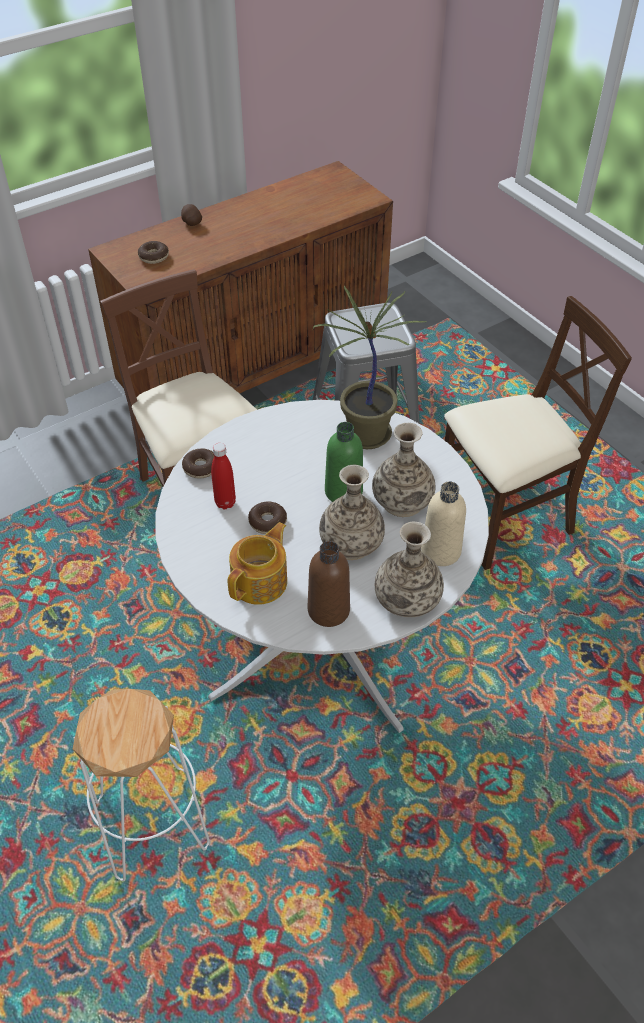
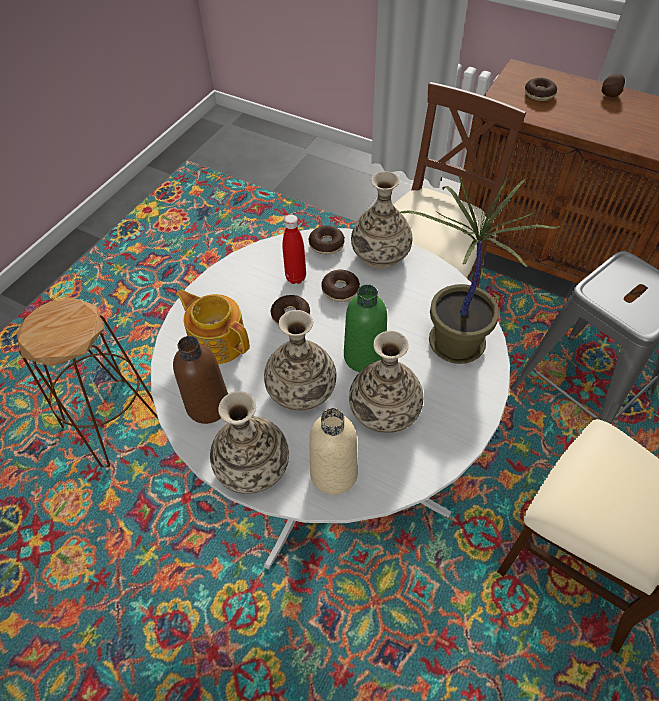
camera: 65 degrees right, 5 degrees up
(152, 822) = (114, 421): white stool -> brown stool
(240, 438) = (380, 254): none -> vase
(261, 581) = (218, 341): teapot -> teapot turned 150 degrees counterclockwise
(262, 479) = (340, 290): none -> donut

